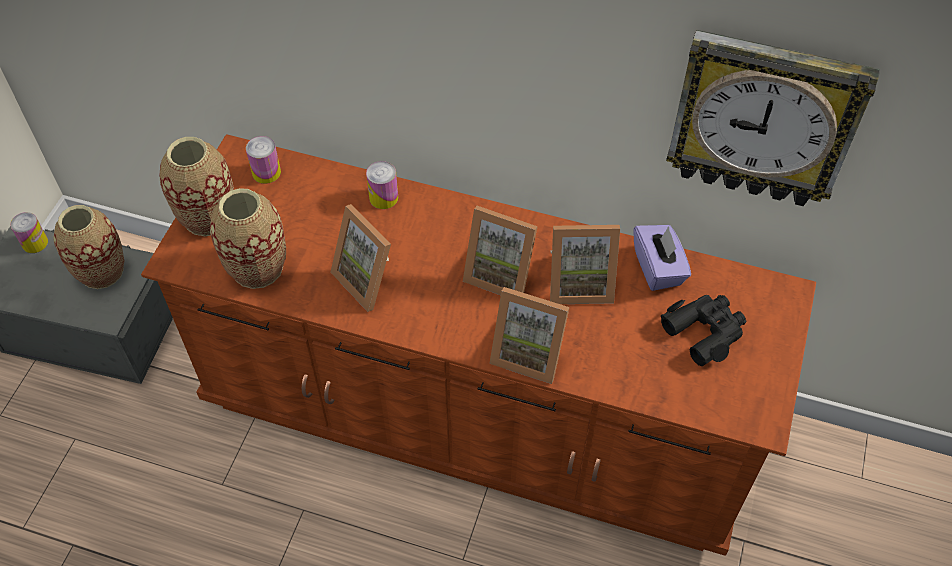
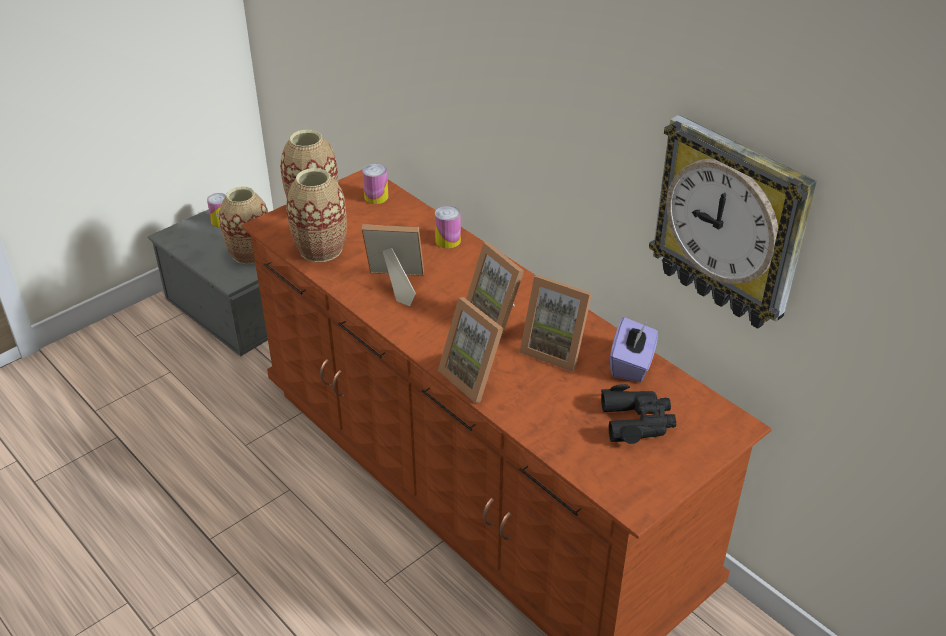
camera: 30 degrees right, 15 degrees down
(370, 278) = (394, 285): picture frame -> picture frame turned 105 degrees clockwise

